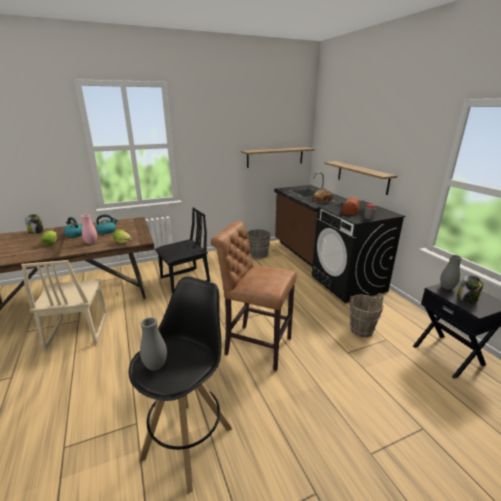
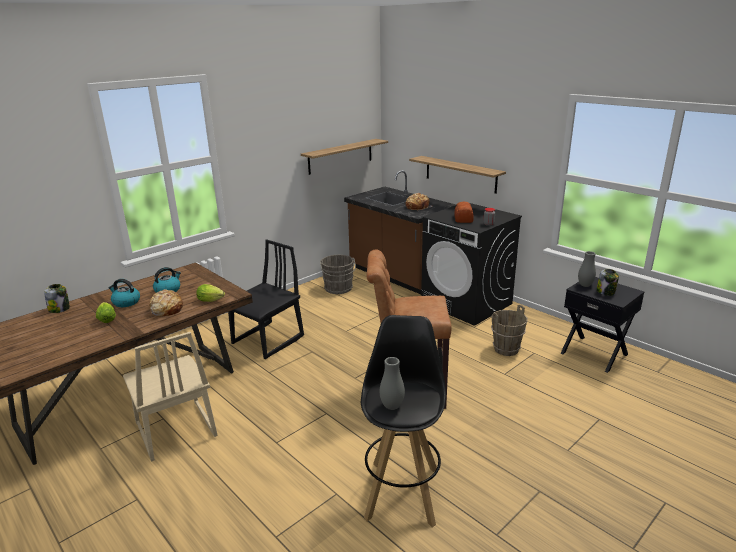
camera: 20 degrees left, 0 degrees up
(91, 243) = (166, 309): pink vase -> bread

